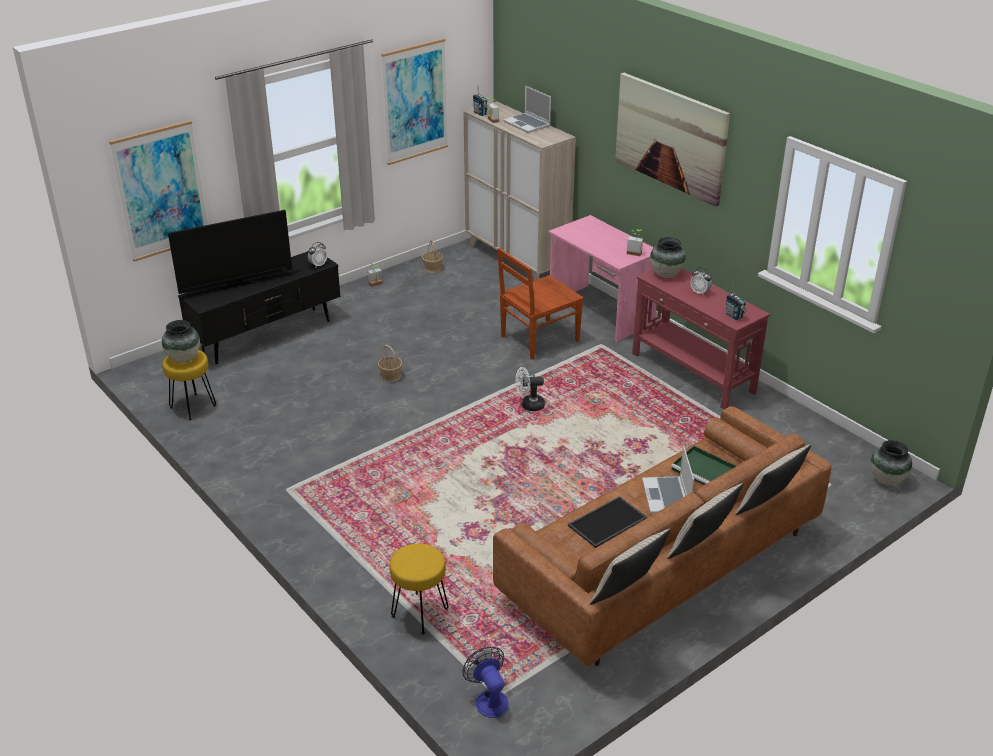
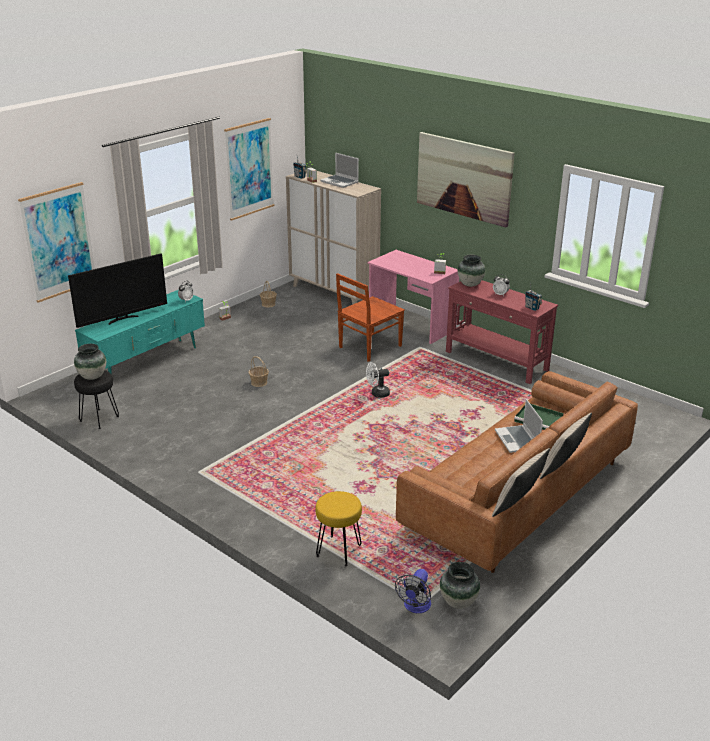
camera: 10 degrees left, 5 degrees down
(193, 406) = (99, 418): yellow stool -> black stool
(267, 336) = (147, 362): black tv stand -> turquoise tv stand
(489, 699) = (415, 607): fan -> fan turned 120 degrees counterclockwise
(608, 523) = (479, 463): tray -> none
(768, 505) = (602, 434): beige pillow -> none
(887, 480) = (666, 420): vase -> vase (458, 602)

